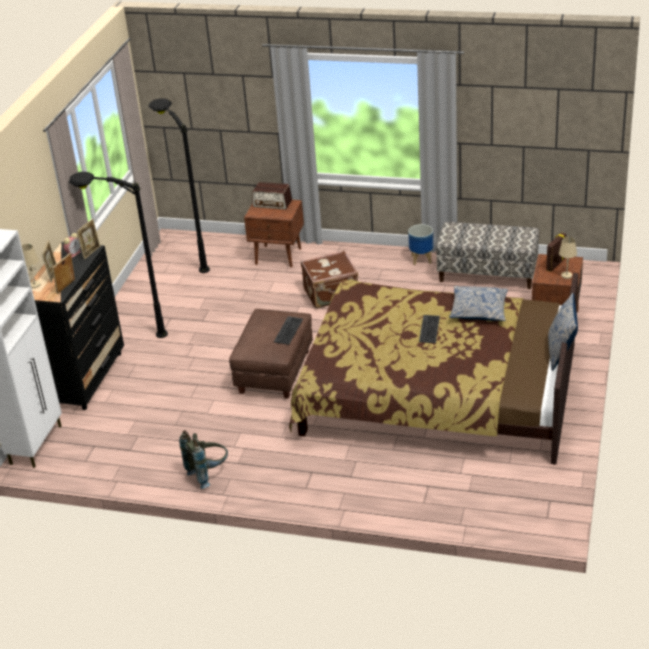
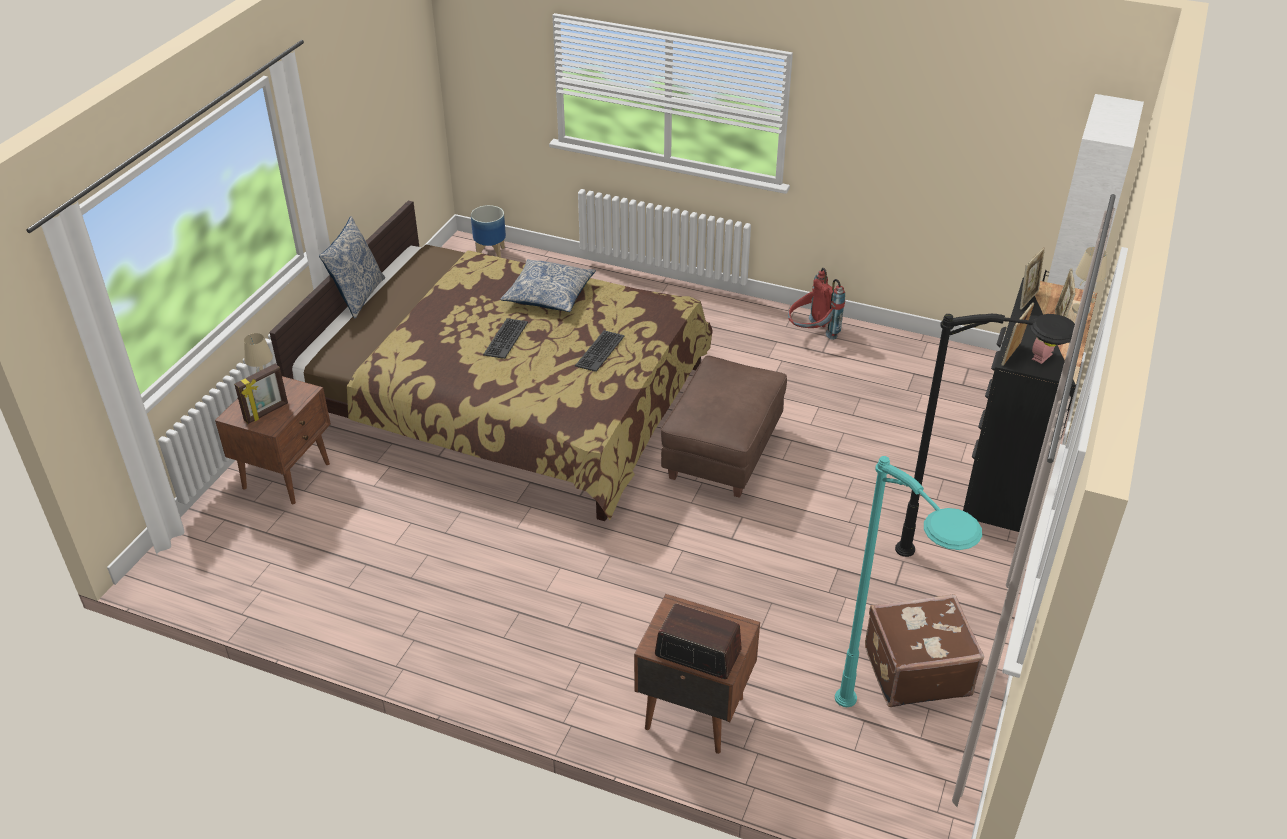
camera: 175 degrees left, 5 degrees up
(188, 255) = (883, 752): black floor lamp -> turquoise floor lamp
(208, 474) = (811, 334): grey backpack -> red backpack
(289, 331) = (698, 394): keyboard -> keyboard (599, 351)
(331, 294) = (610, 589): brown suitcase -> brown suitcase (915, 670)
(422, 259) = (422, 648): planter -> planter (490, 253)
(479, 310) = (424, 358): pillow -> pillow (549, 295)
(487, 274) = (328, 588): bench -> none

